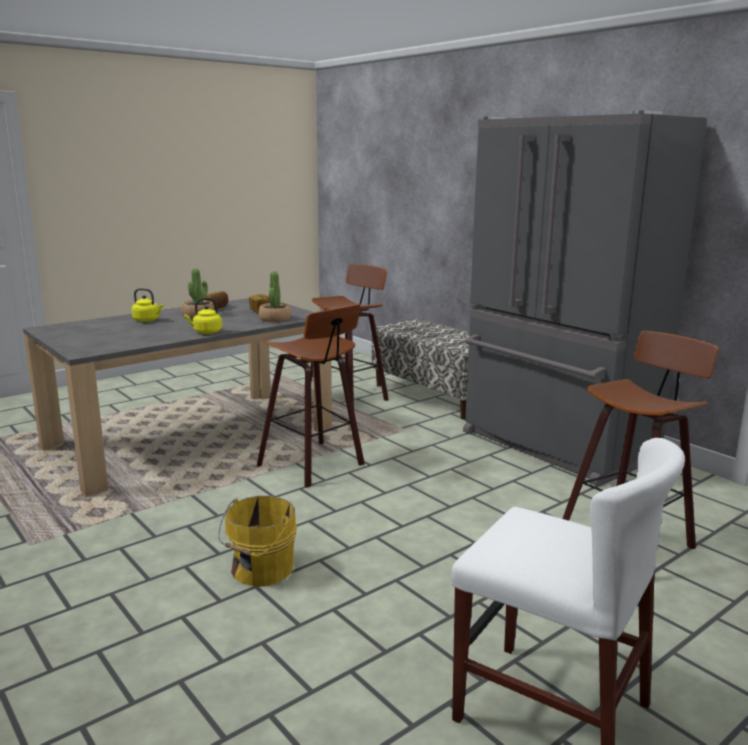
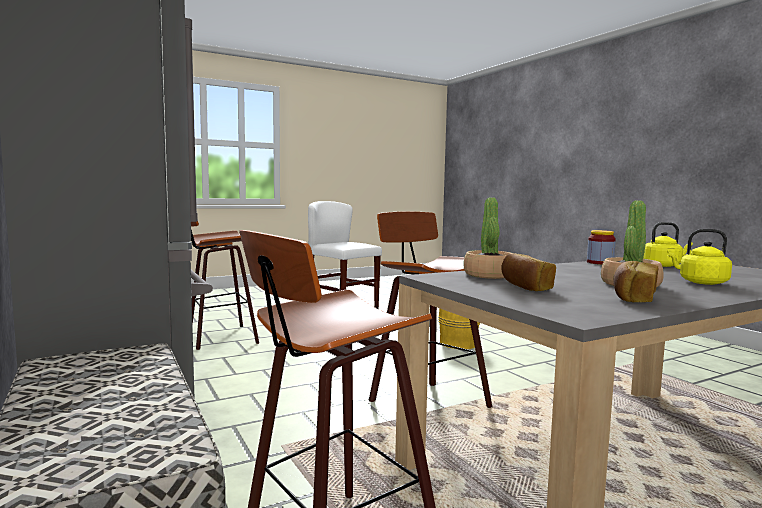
camera: 170 degrees left, 10 degrees down
(167, 339) = (600, 262): none -> jar
(206, 332) = (567, 266): yellow kettle -> yellow kettle (663, 265)

